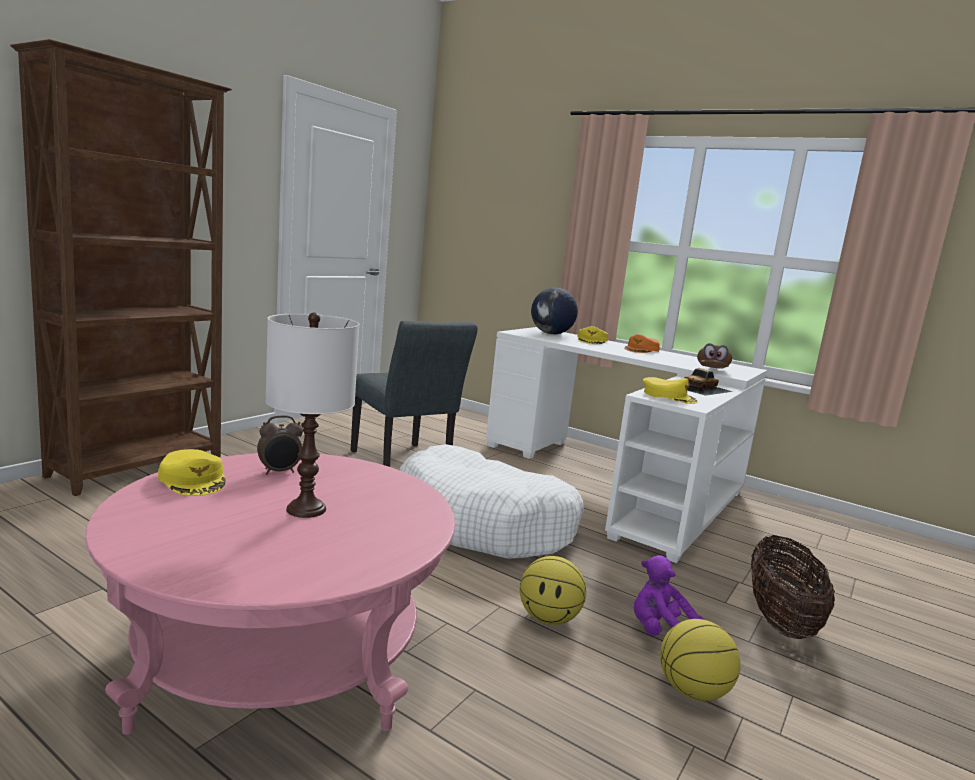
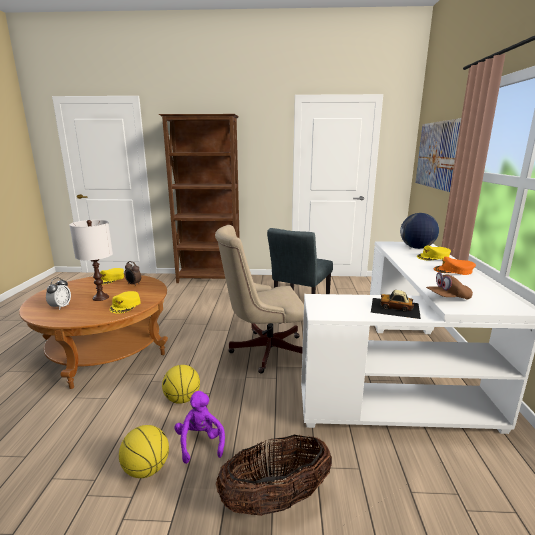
camera: 60 degrees right, 5 degrees up
(280, 652) = (107, 351): pink coffee table -> brown coffee table
(290, 552) = (60, 307): none -> alarm clock
(485, 524) = (263, 350): white dog bed -> beige office chair
(501, 213) = (438, 155): none -> picture
(668, 396) = (331, 303): yellow cap -> yellow cap (125, 305)

